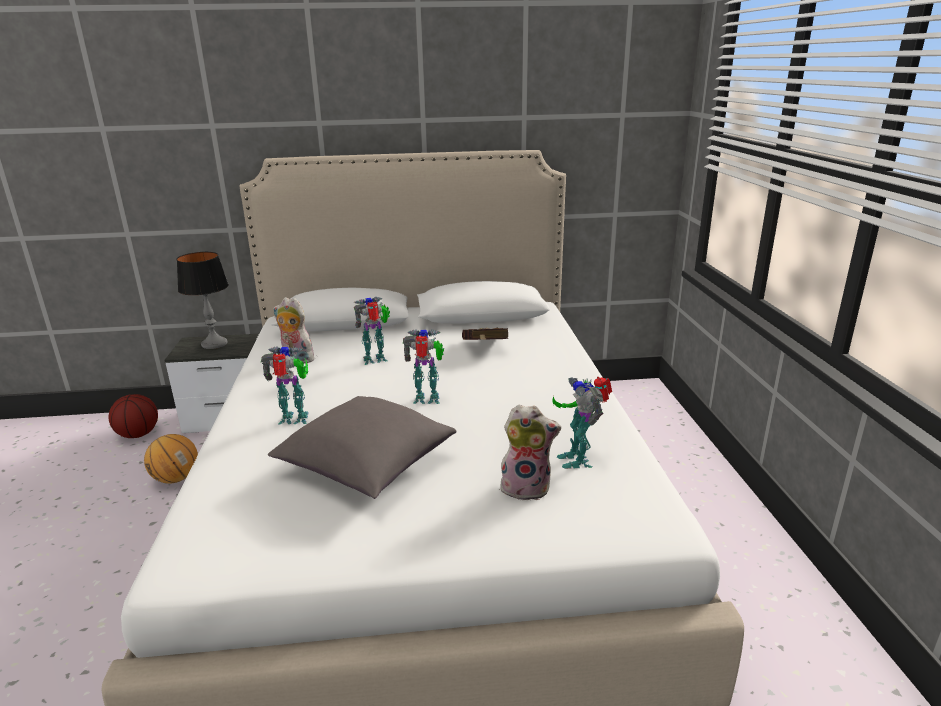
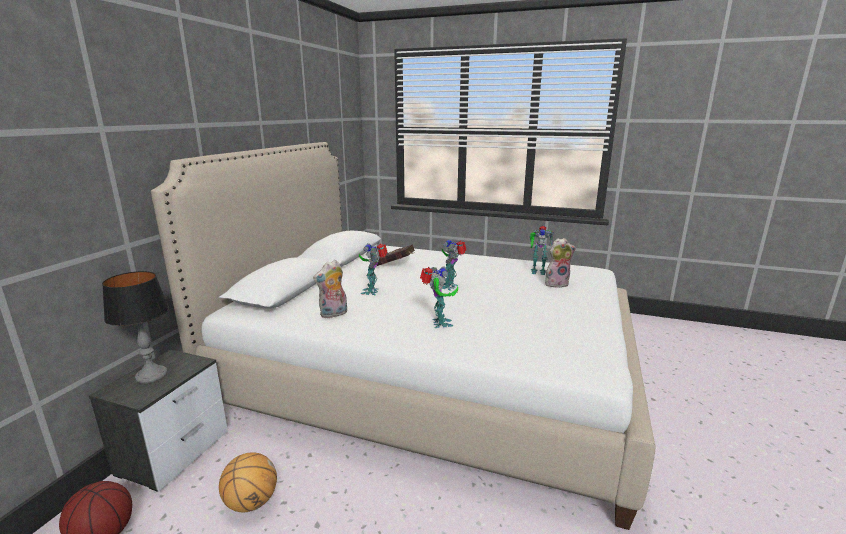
camera: 65 degrees left, 5 degrees down
(295, 420) = (439, 323): toy robot -> toy robot turned 150 degrees clockwise
(366, 466) = (516, 311): grey pillow -> none
(527, 487) = (556, 283): plush toy -> plush toy turned 45 degrees clockwise

